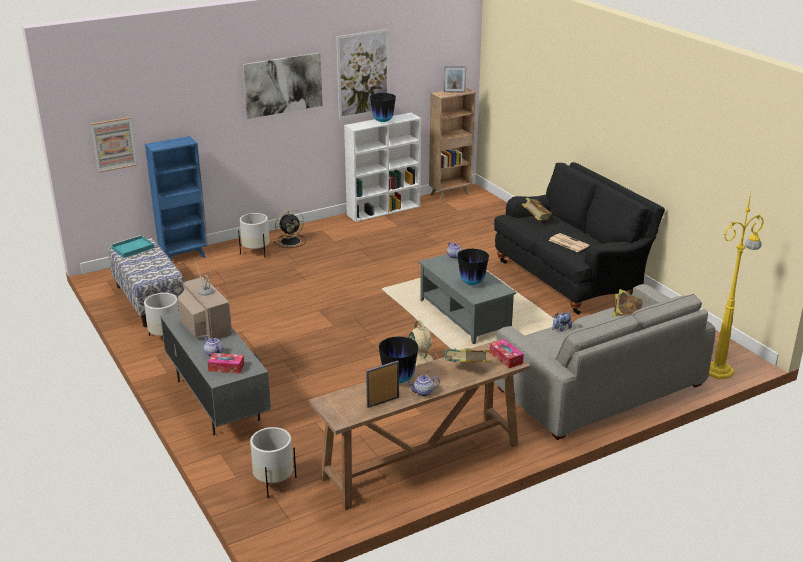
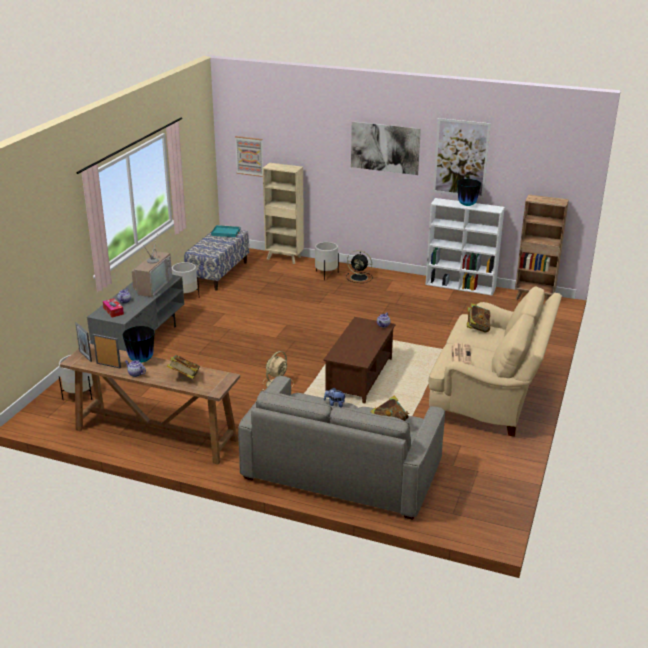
camera: 50 degrees right, 0 degrees up
(184, 257) = (284, 258): blue bookcase -> beige bookcase
(454, 92) = (548, 200): picture frame -> picture frame (85, 356)
(465, 316) = (360, 377): grey coffee table -> brown coffee table
(472, 283) = (353, 347): vase -> none
(506, 358) = (217, 386): tissue box -> none
(570, 278) = (490, 396): black sofa -> beige sofa
(719, 370) = (451, 522): yellow floor lamp -> none

